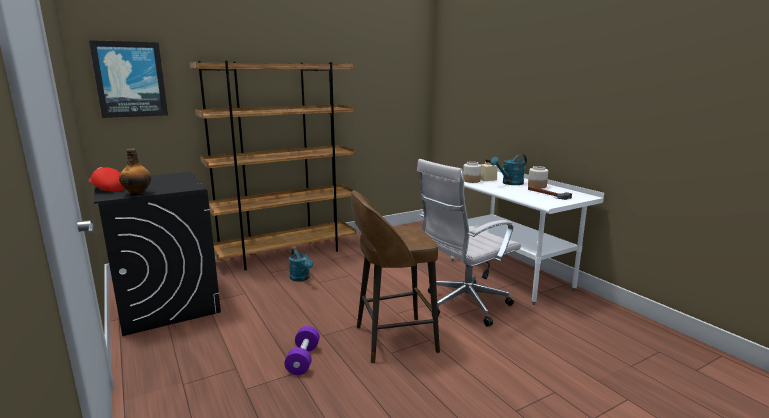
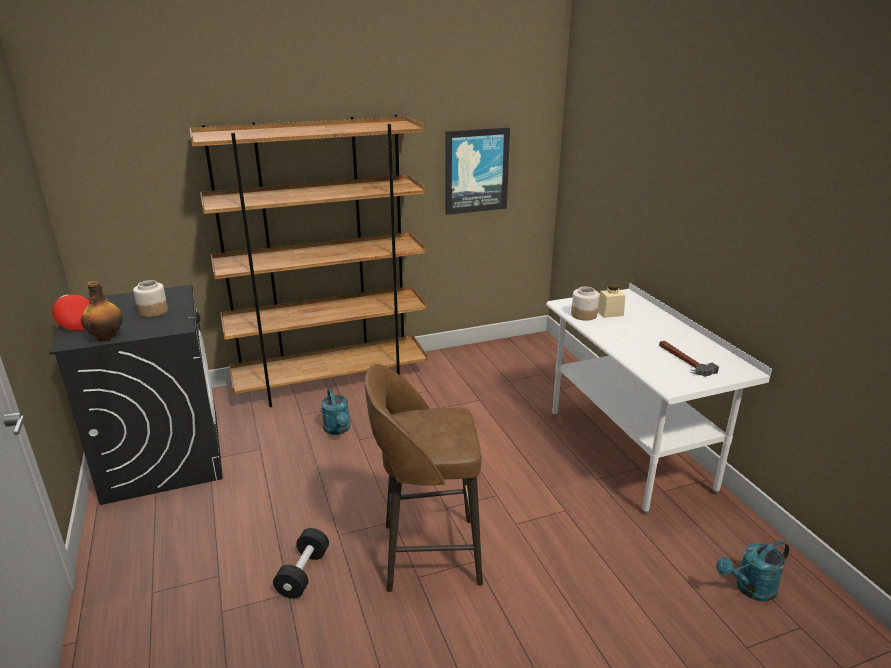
camera: 10 degrees right, 10 degrees up
(130, 79) = (111, 155): picture -> picture (476, 171)
(303, 359) = (303, 573): purple dumbbell -> black dumbbell
(463, 306) = (542, 504): white office chair -> none
(509, 183) = (639, 326): turquoise watering can -> turquoise watering can (750, 589)
(537, 186) = (678, 337): jar -> jar (153, 311)

